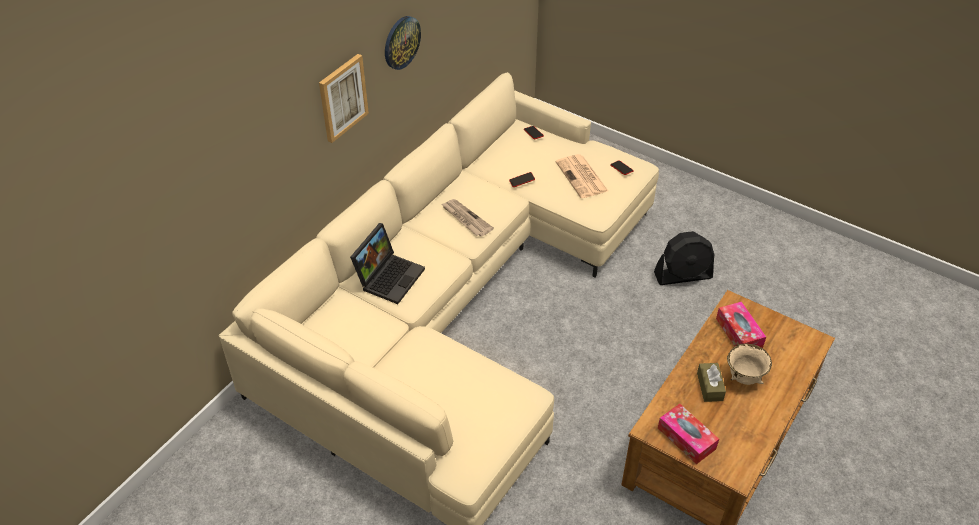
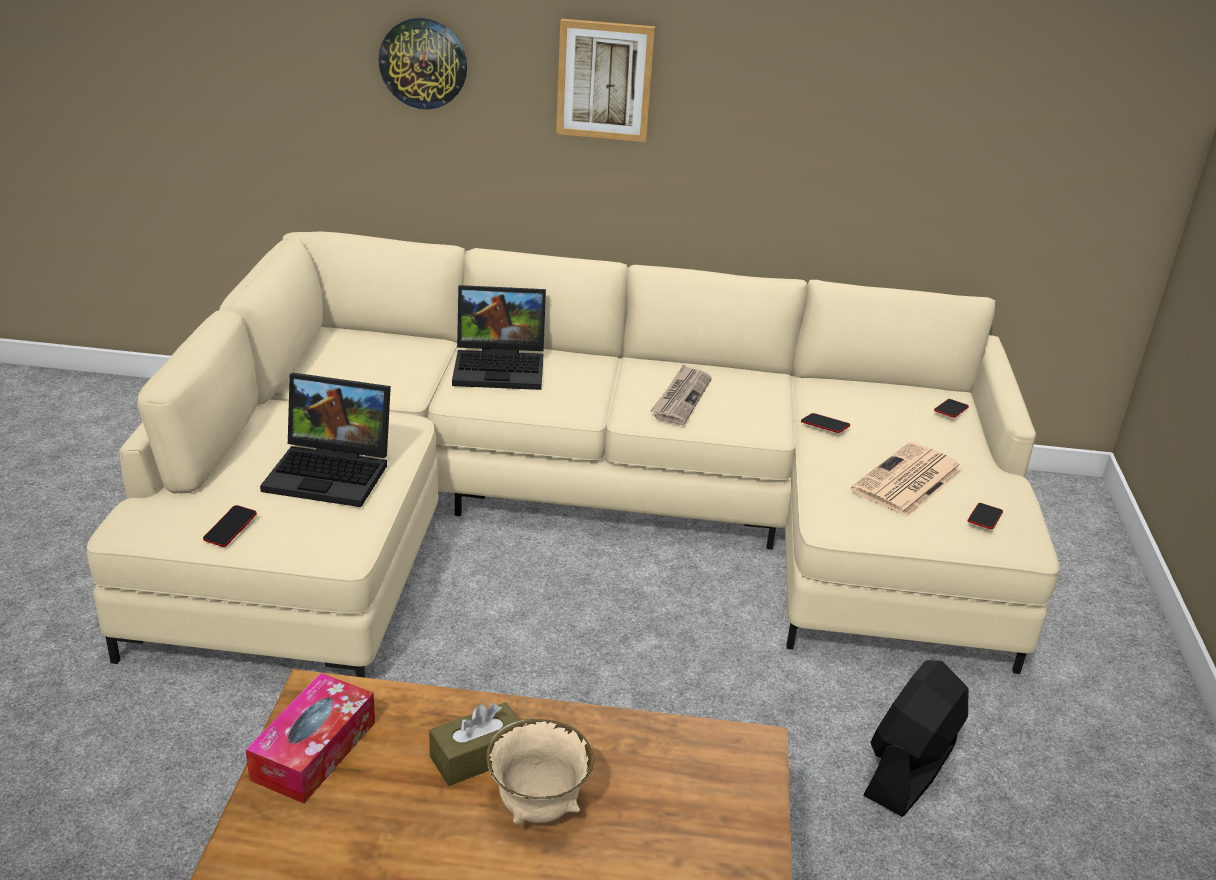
camera: 60 degrees right, 15 degrees down
(401, 42) = (760, 75): wall clock -> wall clock (423, 63)
(462, 380) = (333, 472): none -> laptop
(496, 435) = (230, 529): none -> phone
(683, 275) = (909, 770): black fan -> black fan turned 75 degrees clockwise
(739, 333) = (669, 771): tissue box -> none

